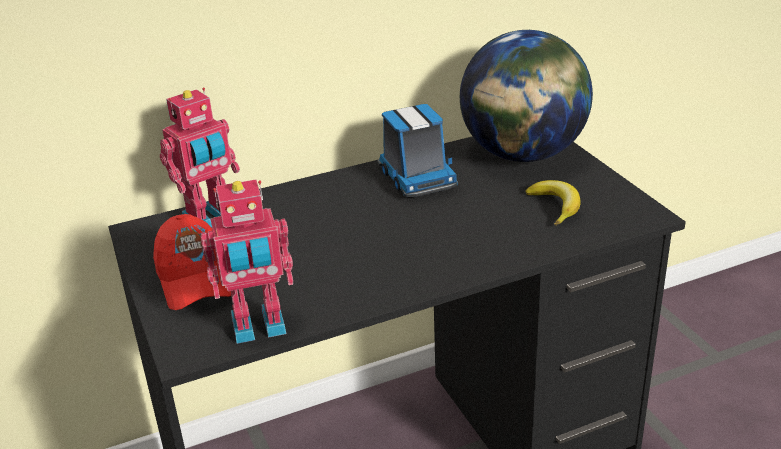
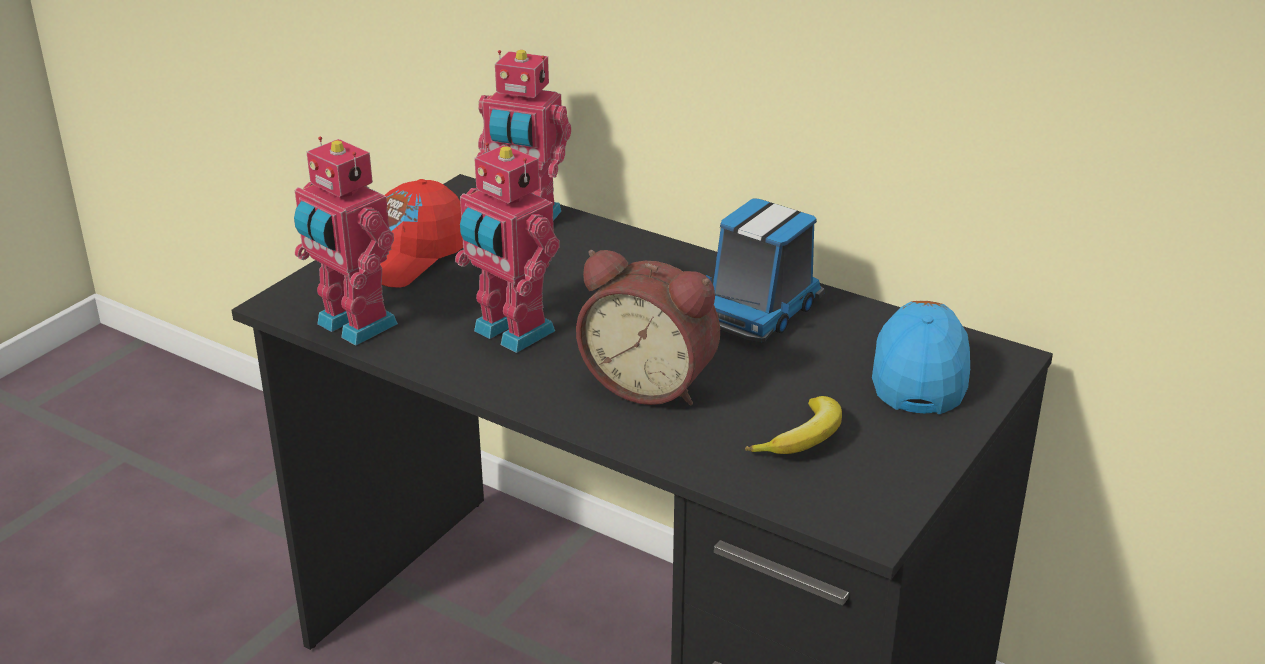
camera: 55 degrees right, 0 degrees up
(344, 266) = (510, 333): none -> toy robot
(455, 234) = (651, 383): none -> alarm clock
(523, 154) = (919, 369): globe -> blue cap

